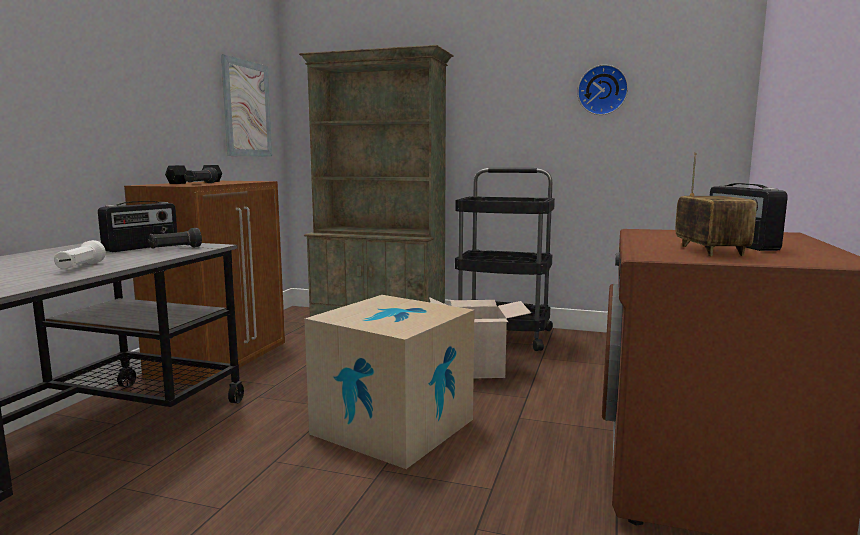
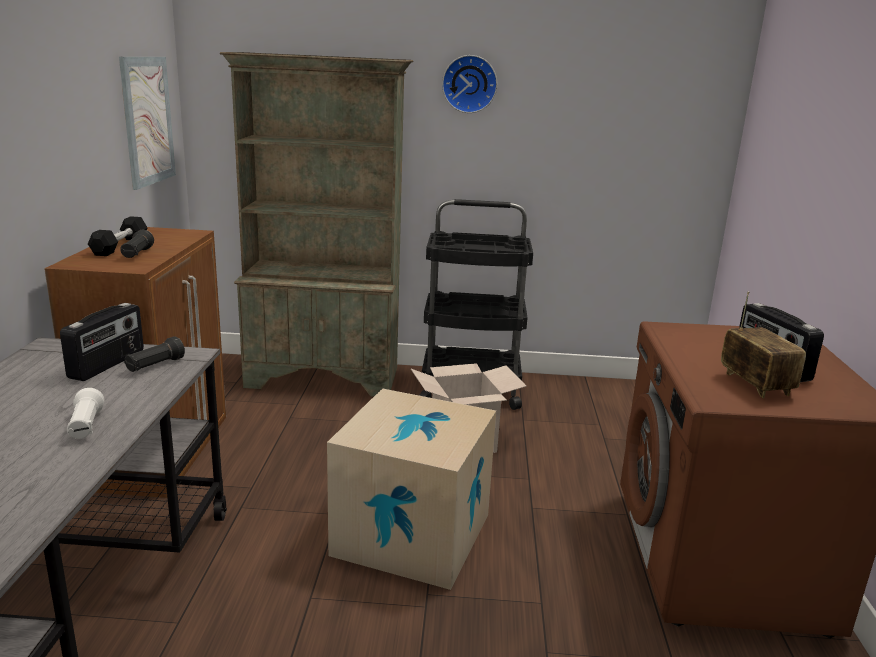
camera: 15 degrees left, 10 degrees up
(602, 90) = (584, 116): wall clock -> wall clock (469, 84)

